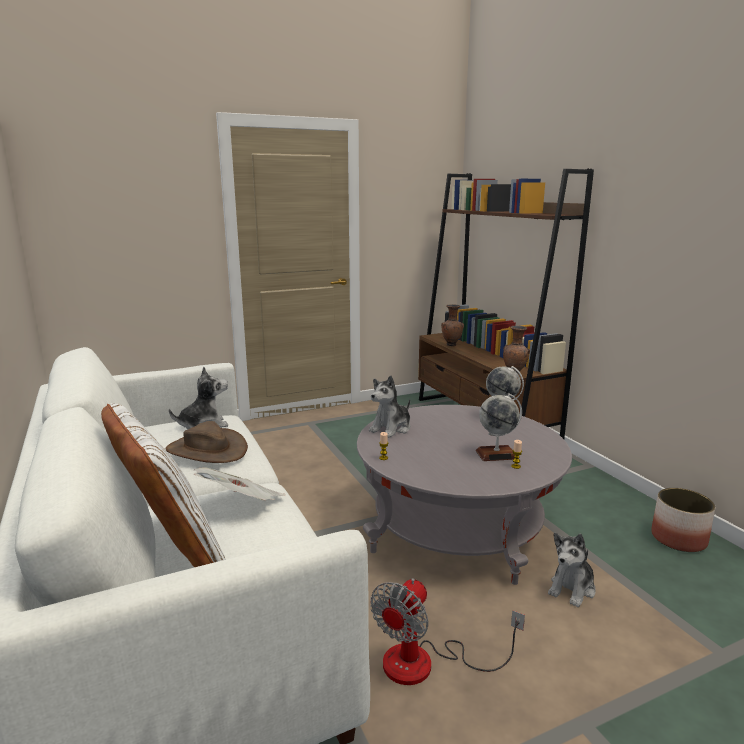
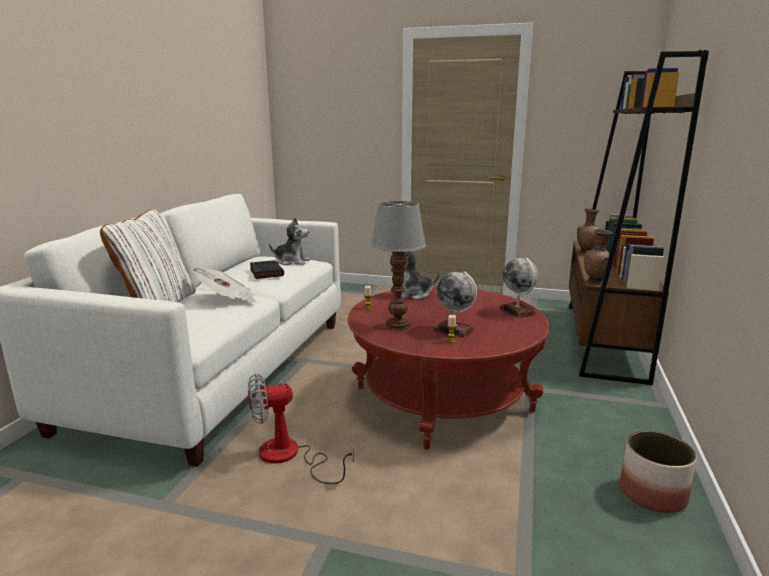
camera: 40 degrees right, 0 degrees up
(207, 450) = (266, 272): brown hat -> black book
(447, 467) = (397, 325): none -> table lamp
(456, 528) = (443, 399): grey coffee table -> red coffee table
(572, 588) = (466, 473): plush toy -> none

